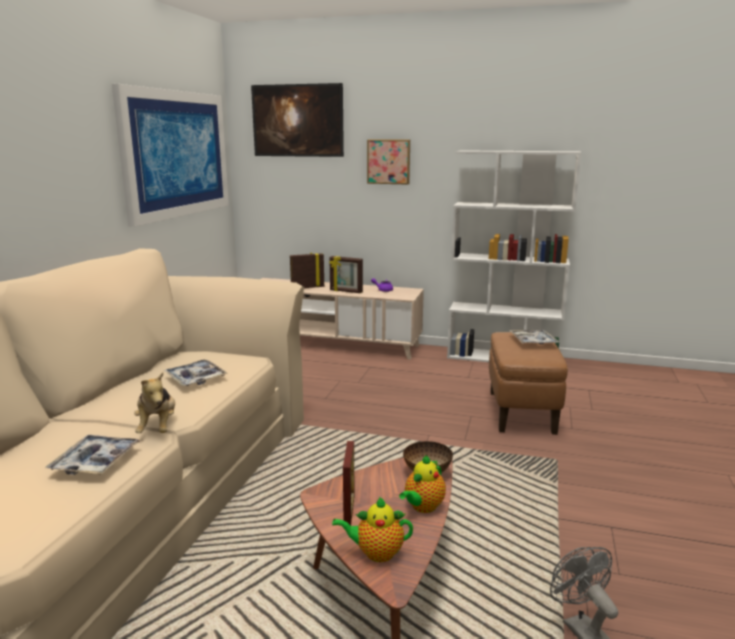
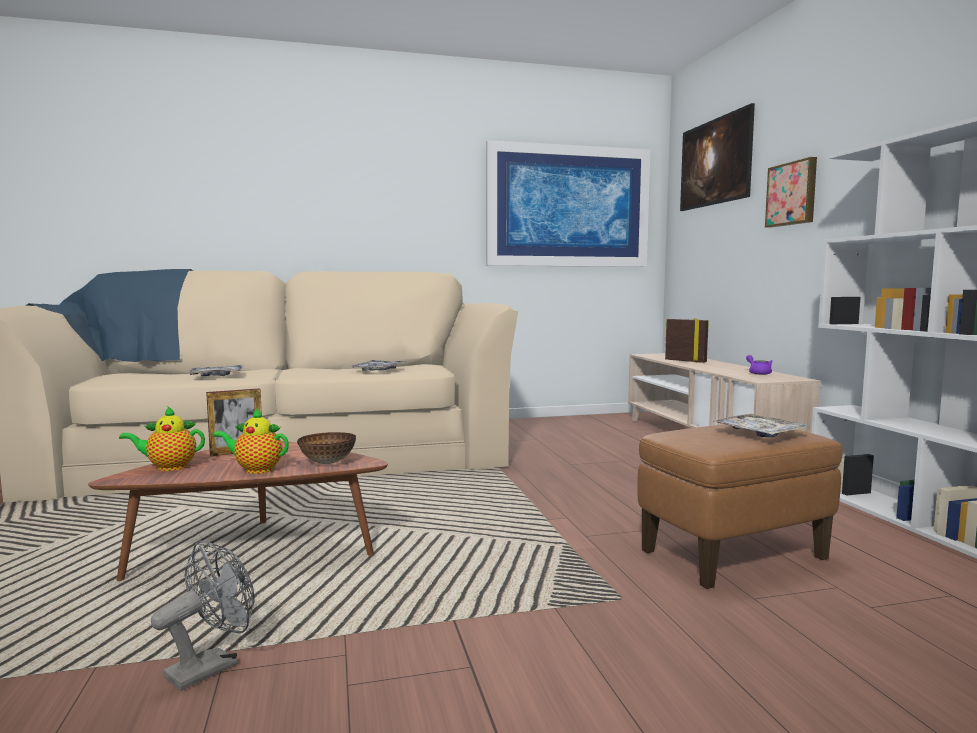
camera: 60 degrees right, 10 degrees down
(158, 427) = (279, 376): plush toy -> none
(346, 291) = (710, 368): picture frame -> none
(376, 553) = (168, 467): teapot -> teapot turned 75 degrees counterclockwise

